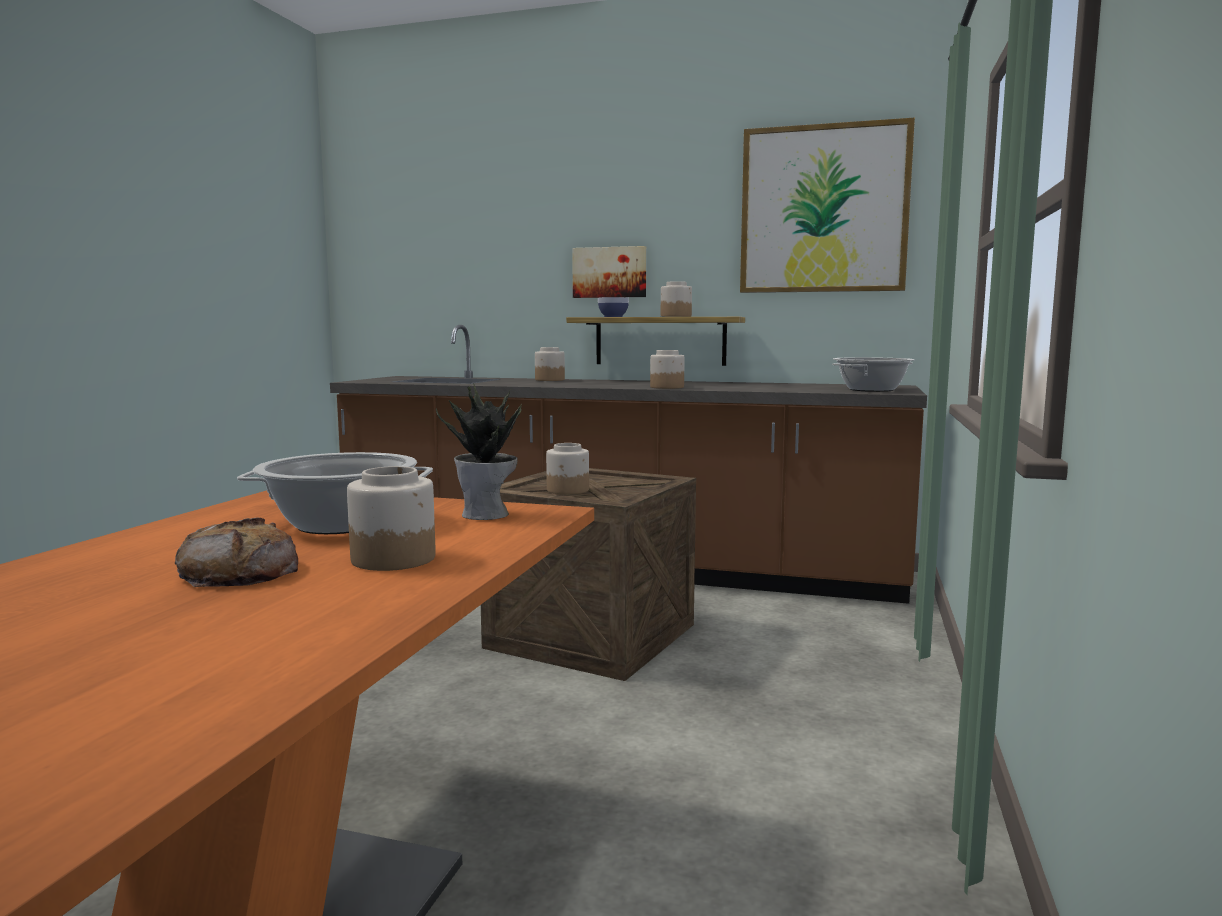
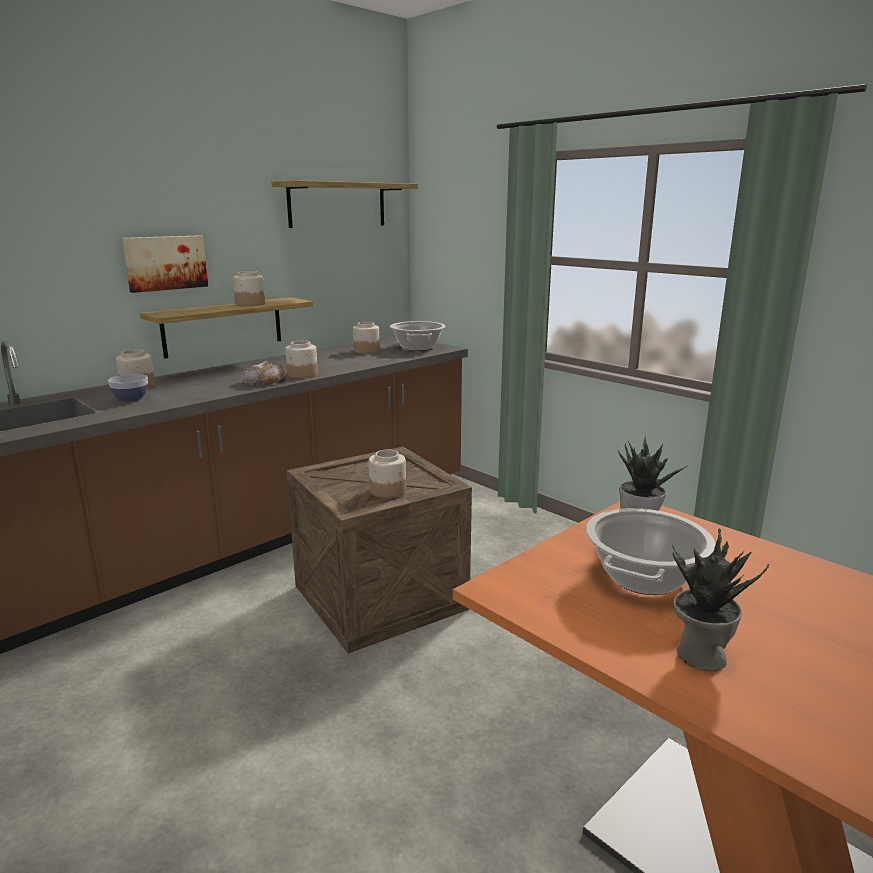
camera: 60 degrees left, 10 degrees up
(165, 548) = (699, 655): none -> potted plant
(239, 571) = (782, 627): bread -> bread (264, 381)
(394, 559) = (757, 572): jar -> jar (366, 351)
(613, 317) = (188, 310): bowl -> bowl (131, 399)
(823, 209) = (337, 205): picture -> shelf

